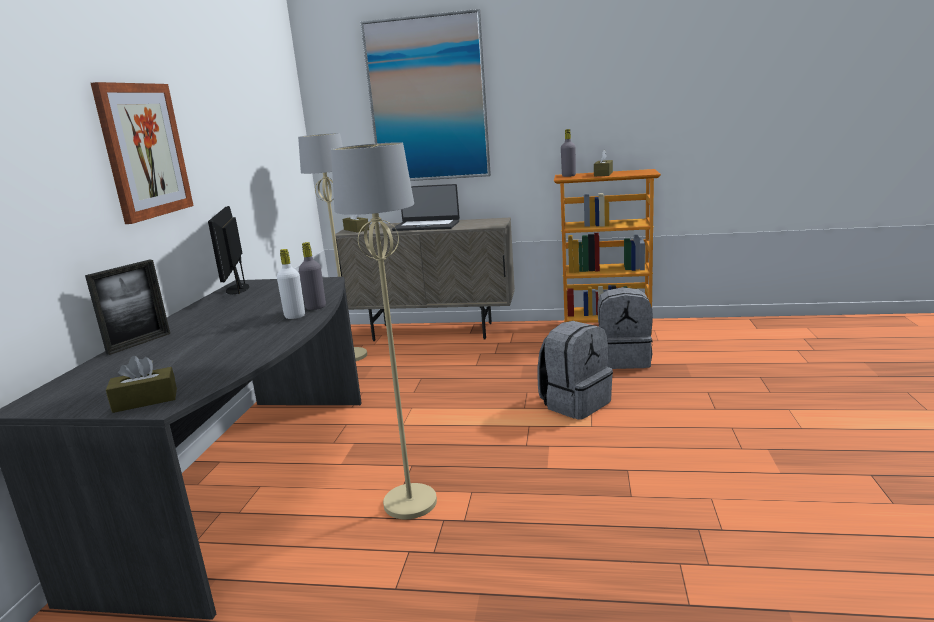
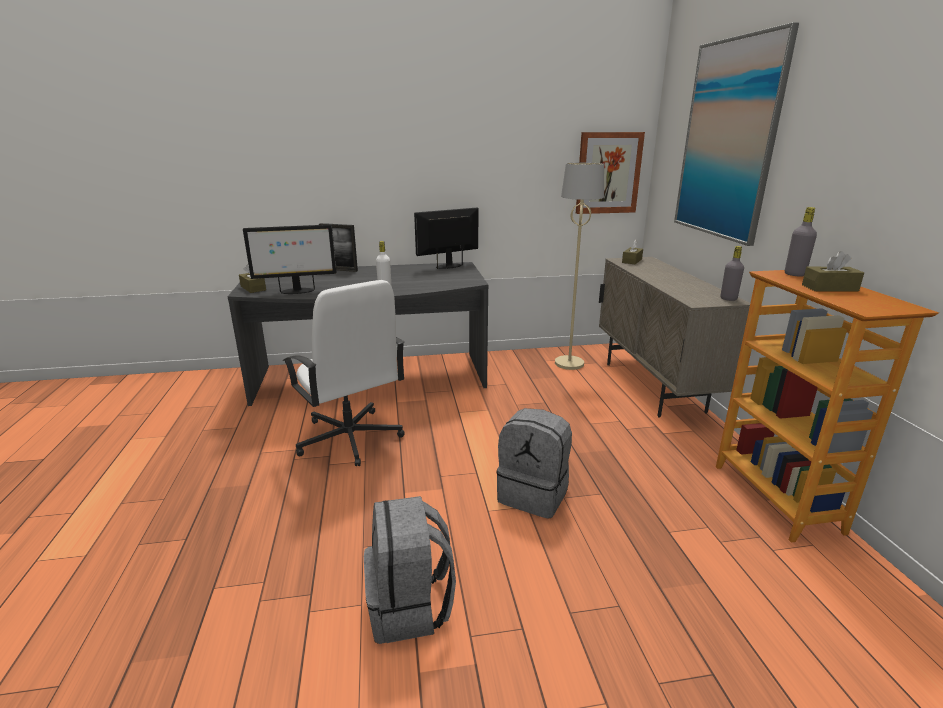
camera: 70 degrees right, 5 degrees up
(144, 151) = (402, 158): picture -> picture (608, 173)
(222, 365) = (296, 291): none -> monitor
(316, 307) = (404, 290): grey bottle -> grey bottle (728, 299)
(411, 503) = (350, 438): beige floor lamp -> white office chair
(426, 226) = (669, 279): laptop -> none
(624, 360) = (675, 521): grey backpack -> grey backpack (410, 607)

